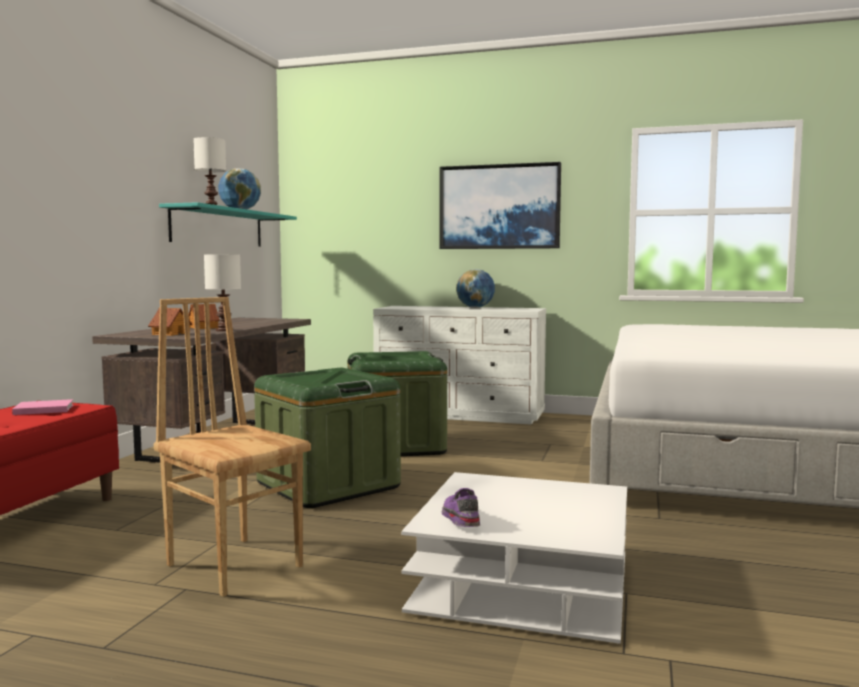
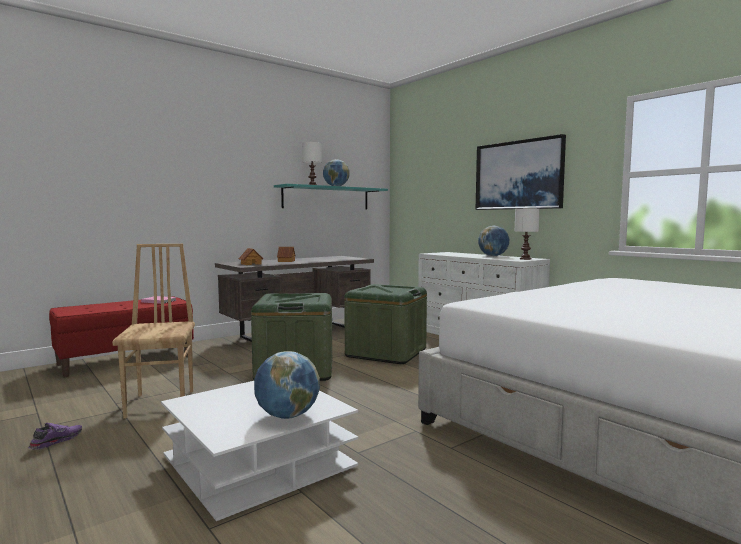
camera: 35 degrees right, 0 degrees up
(224, 330) = (286, 263): white table lamp -> white table lamp (525, 259)
(460, 518) = (204, 402): purple shoe -> purple shoe (56, 441)
(585, 507) = (287, 416): none -> globe

